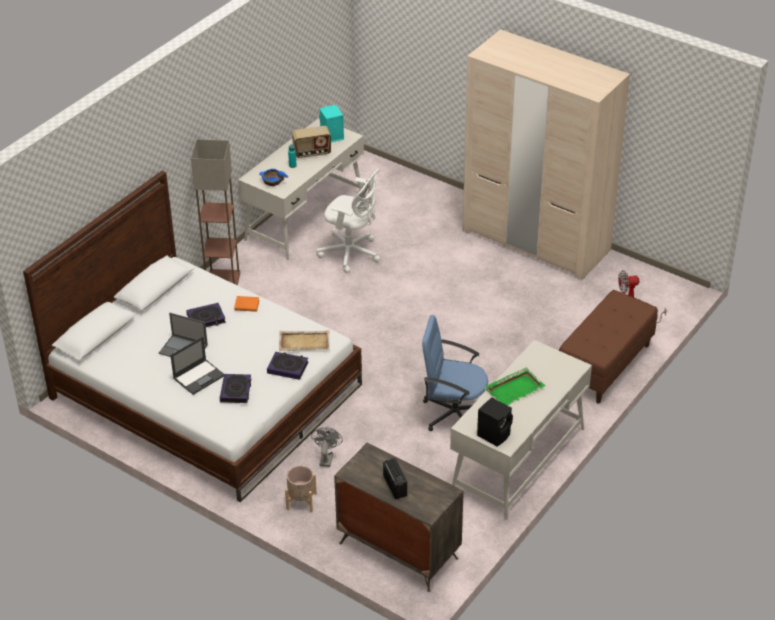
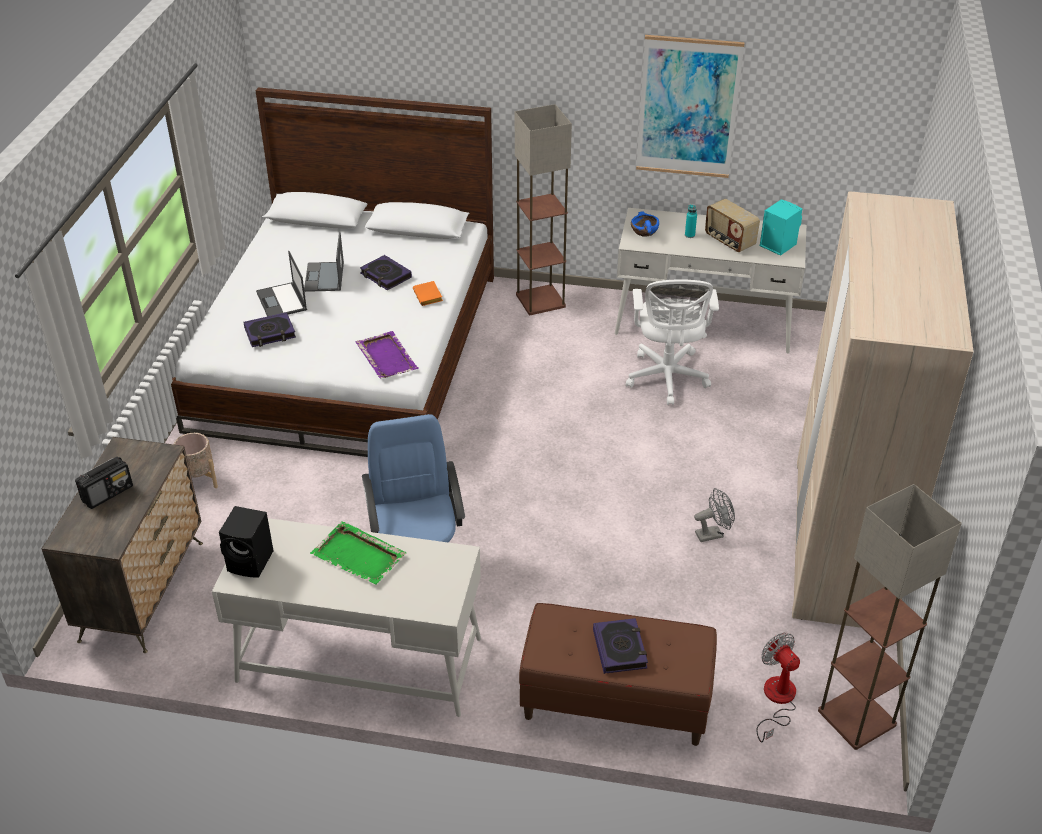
camera: 65 degrees right, 0 degrees up
(199, 377) = (282, 301): laptop -> laptop turned 45 degrees clockwise
(255, 88) = (688, 107): none -> picture
(287, 368) = (333, 359): book -> book (620, 649)
(303, 342) = (386, 357): beige tray -> purple tray
(326, 458) = (281, 476): grey fan -> grey fan (713, 534)
(659, 284) = (858, 718): none -> floor lamp

